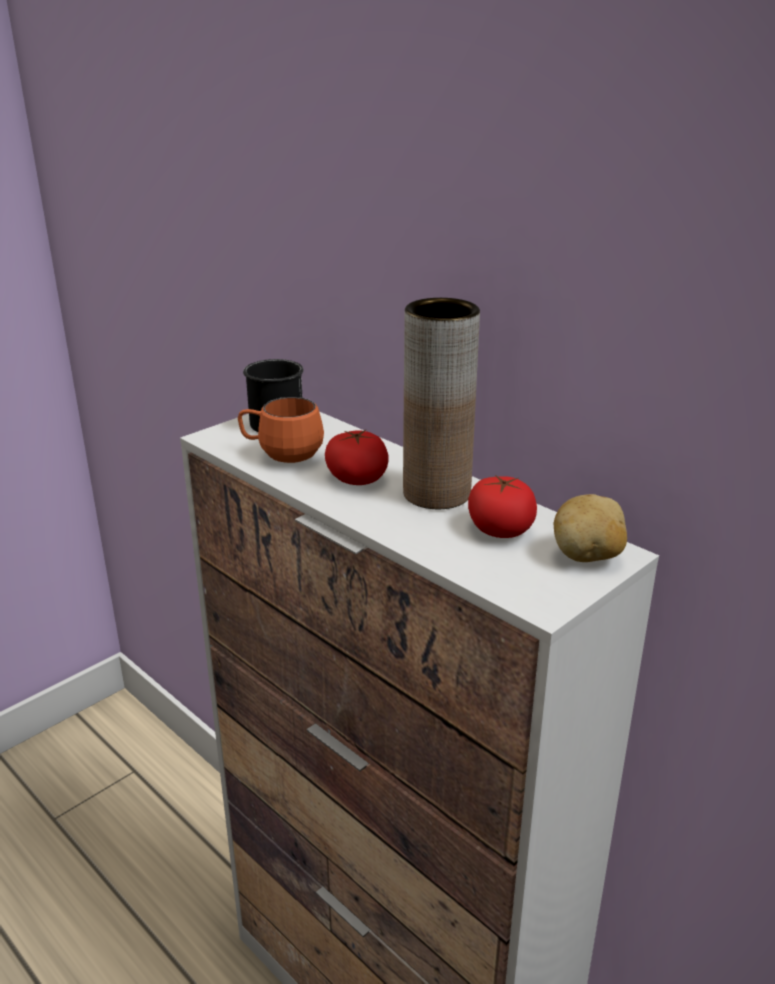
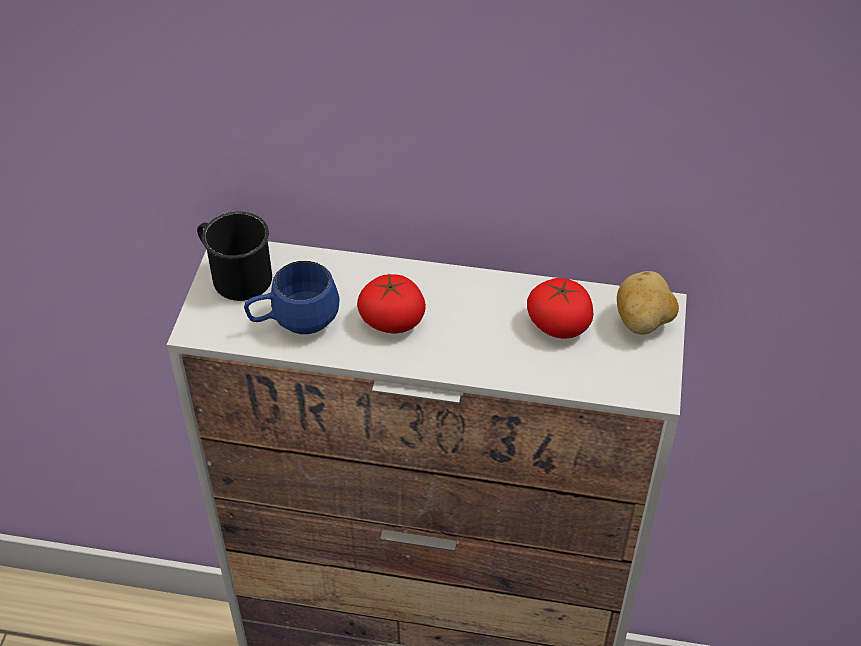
camera: 35 degrees left, 20 degrees up
(281, 455) = (294, 322): orange mug -> blue mug
(436, 494) = (474, 306): brown vase -> none

